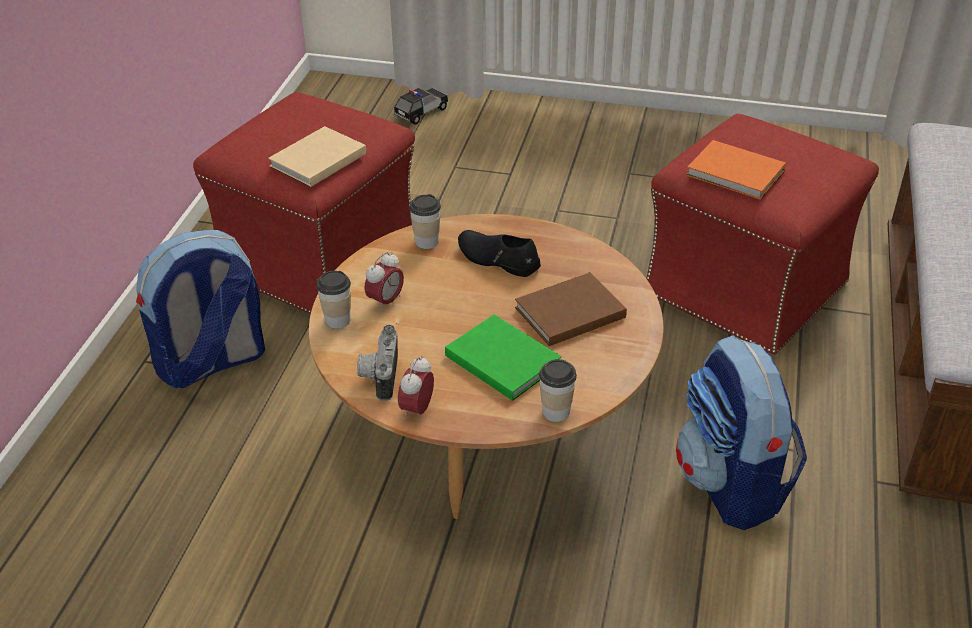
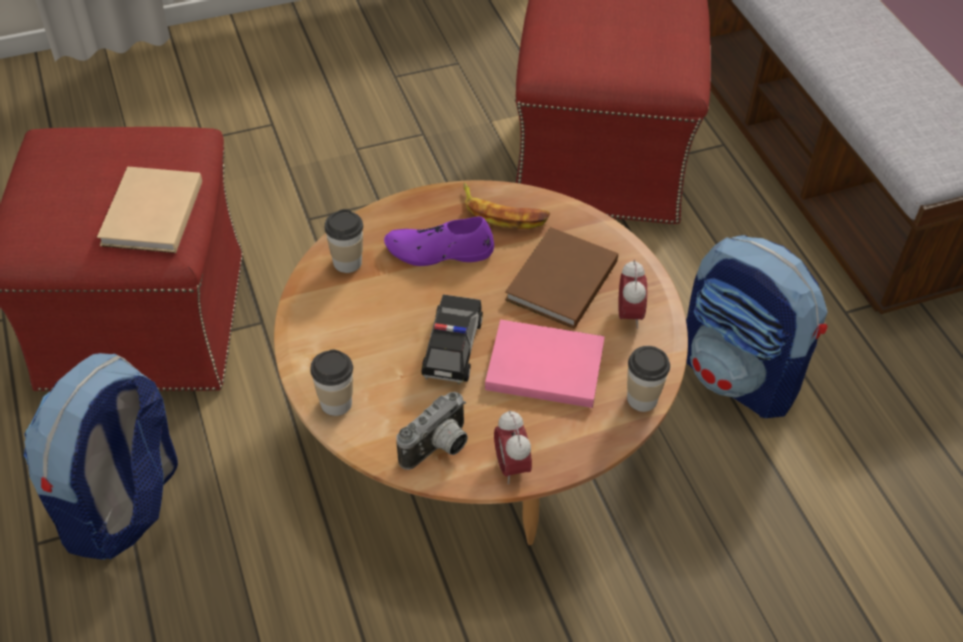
camera: 35 degrees left, 10 degrees up
(378, 376) = (439, 448): camera -> camera turned 105 degrees counterclockwise
(385, 302) = (368, 356): alarm clock -> alarm clock (629, 315)
(421, 113) = (109, 84): toy car -> toy car (452, 349)
(497, 259) = (439, 251): black shoe -> purple shoe
(502, 358) = (542, 365): green book -> pink book
(568, 254) = (503, 213): none -> banana
(737, 174) = (603, 57): orange book -> none

